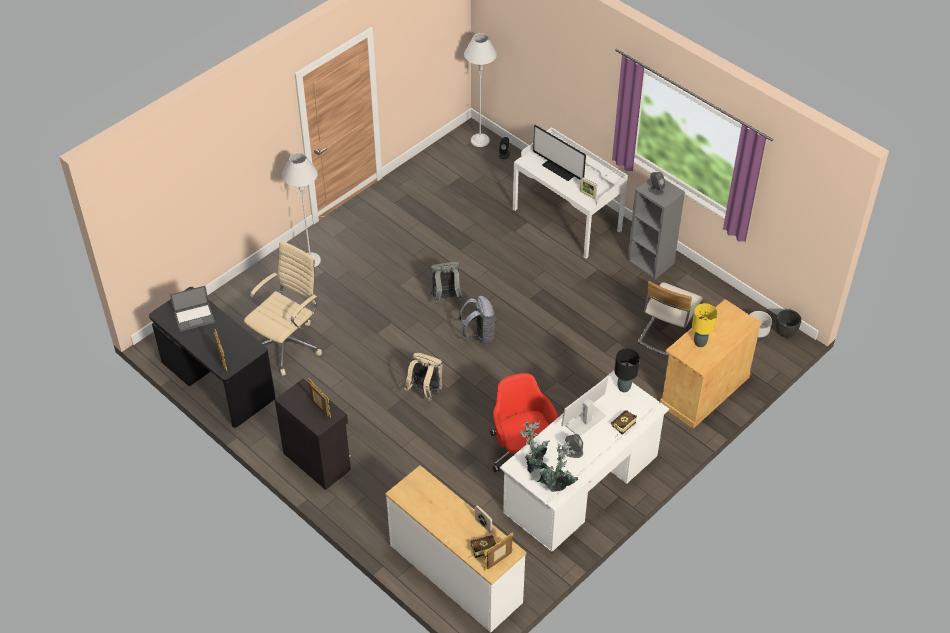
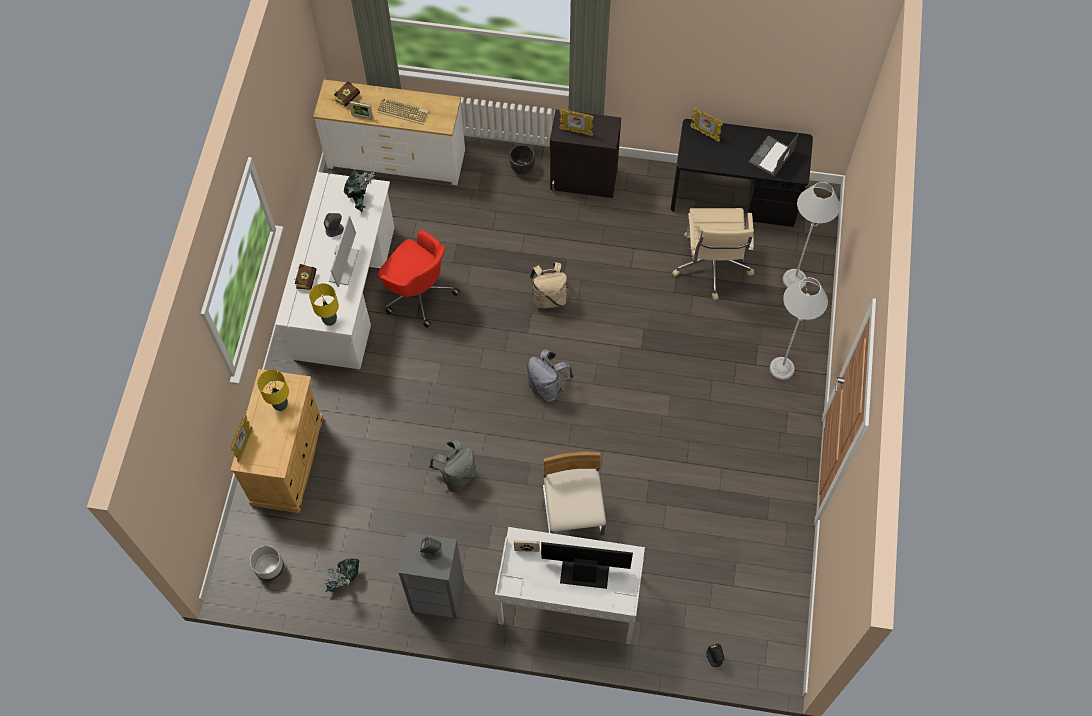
camera: 145 degrees right, 15 degrees up
(443, 509) = (403, 111): none -> keyboard
(446, 298) = (613, 410): grey backpack -> grey backpack (457, 475)
(480, 140) = (760, 661): grey floor lamp -> grey floor lamp (794, 279)
(498, 561) = (329, 97): picture frame -> picture frame (244, 445)
(557, 485) = (329, 193): potted plant -> potted plant (344, 582)
(624, 388) = (329, 320): black table lamp -> yellow table lamp
(667, 333) = (363, 508): beige chair -> beige chair (573, 511)
(785, 332) = (239, 590): black planter -> black planter (522, 168)

